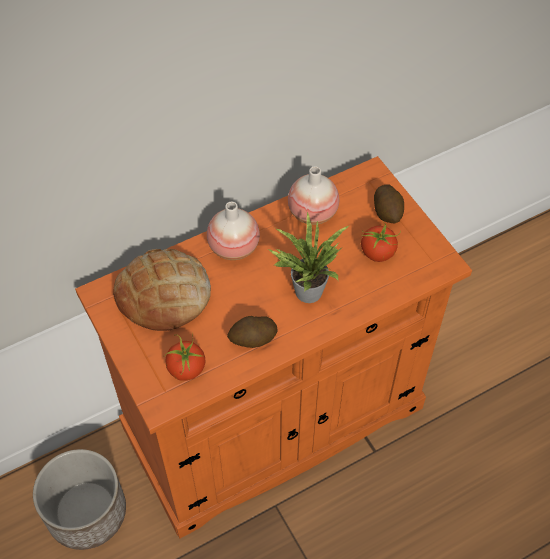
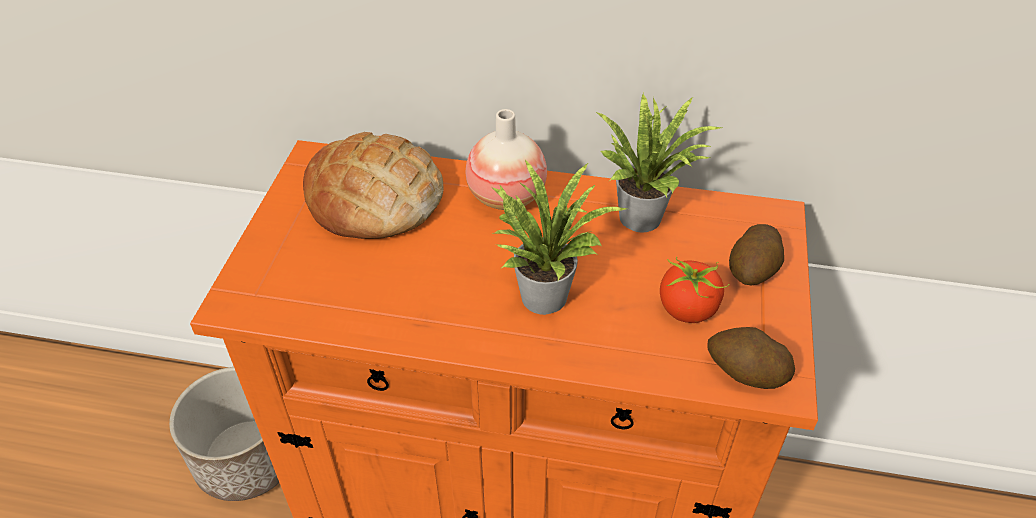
camera: 40 degrees right, 10 degrees down
(186, 368) = (305, 286): tomato -> none
(253, 339) = (414, 306): potato -> potato (745, 373)
(312, 213) = (645, 215): vase -> potted plant

